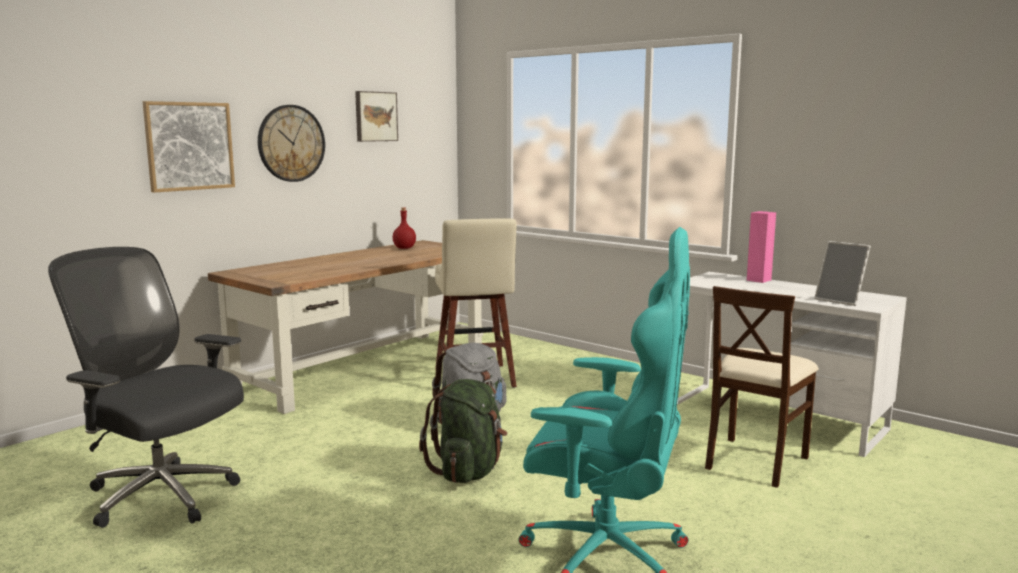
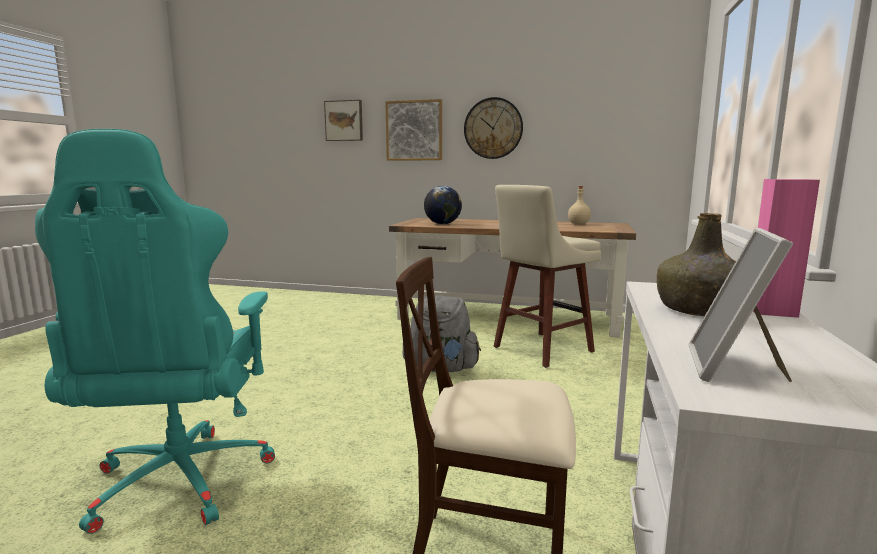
camera: 65 degrees right, 0 degrees up
(163, 496) = (261, 326): office chair -> none
(306, 273) = (442, 224): none -> globe
(375, 116) = (583, 103): picture -> picture (344, 121)
(404, 248) = (578, 224): red bottle -> beige bottle
(468, 471) = (338, 388): green backpack -> none
(750, 287) = (698, 310): none -> green bottle

